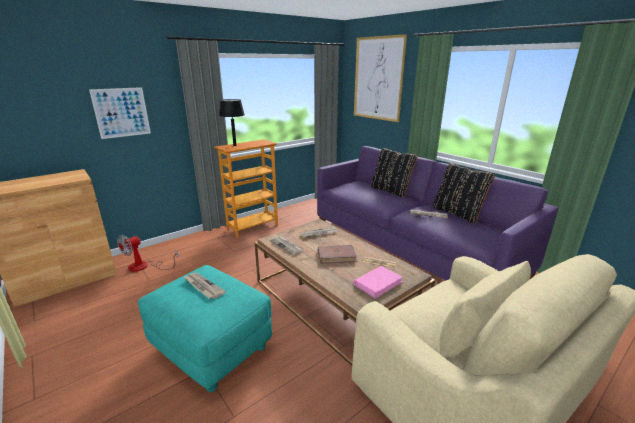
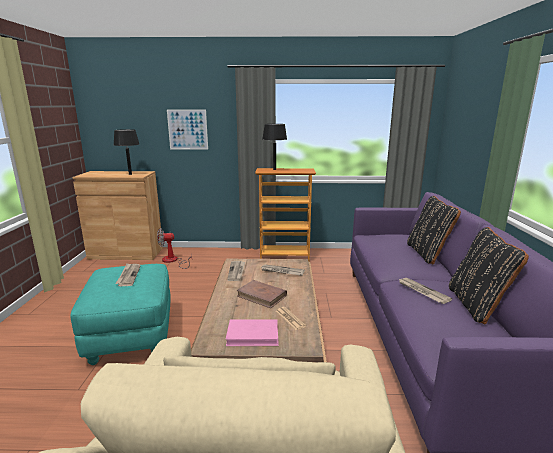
camera: 40 degrees right, 5 degrees down
(60, 178) = (130, 174): none -> black table lamp
(378, 79) = (472, 107): picture -> none

